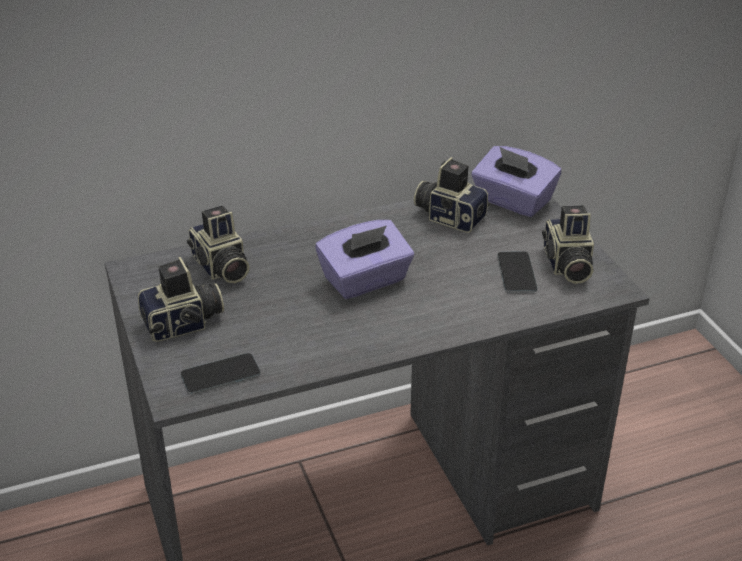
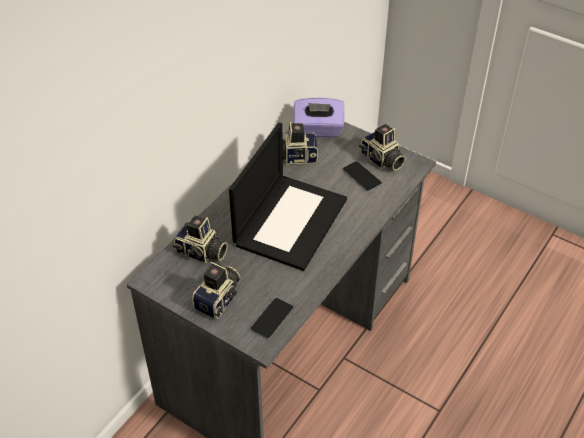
camera: 35 degrees left, 10 degrees up
(365, 280) = (290, 220): purple tissue box -> laptop

